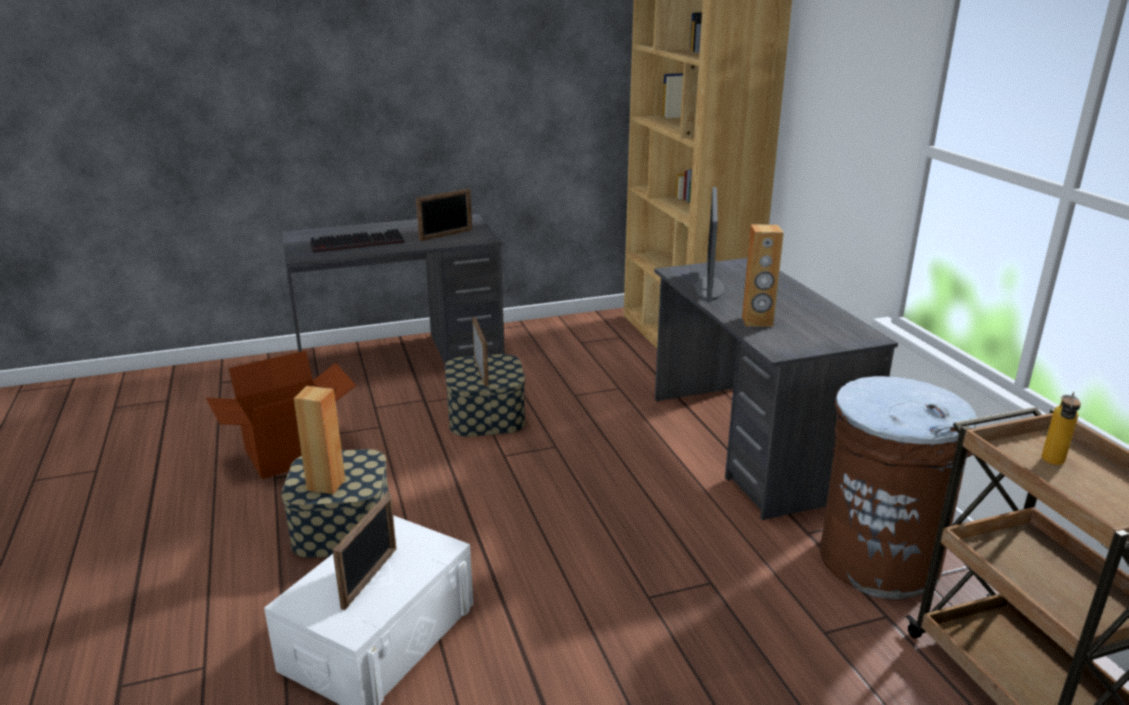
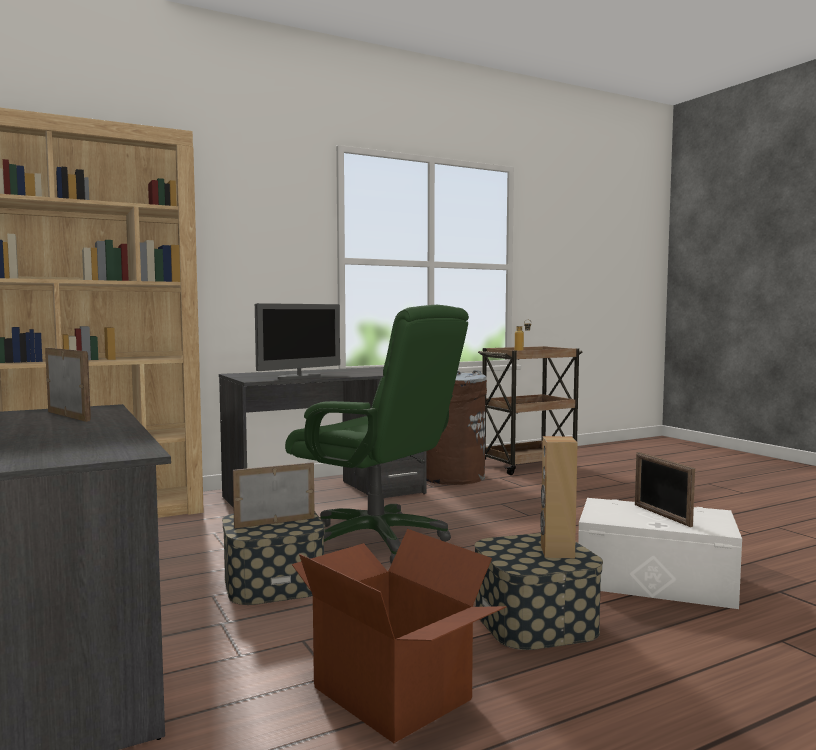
camera: 100 degrees left, 20 degrees down
(358, 243) = (71, 438): keyboard -> none
(370, 577) = (661, 515): picture frame -> picture frame turned 120 degrees counterclockwise
(573, 468) = (377, 540): none -> green office chair
(709, 289) = (299, 377): monitor -> monitor turned 45 degrees counterclockwise
(757, 321) = (364, 373): brown speaker -> none

